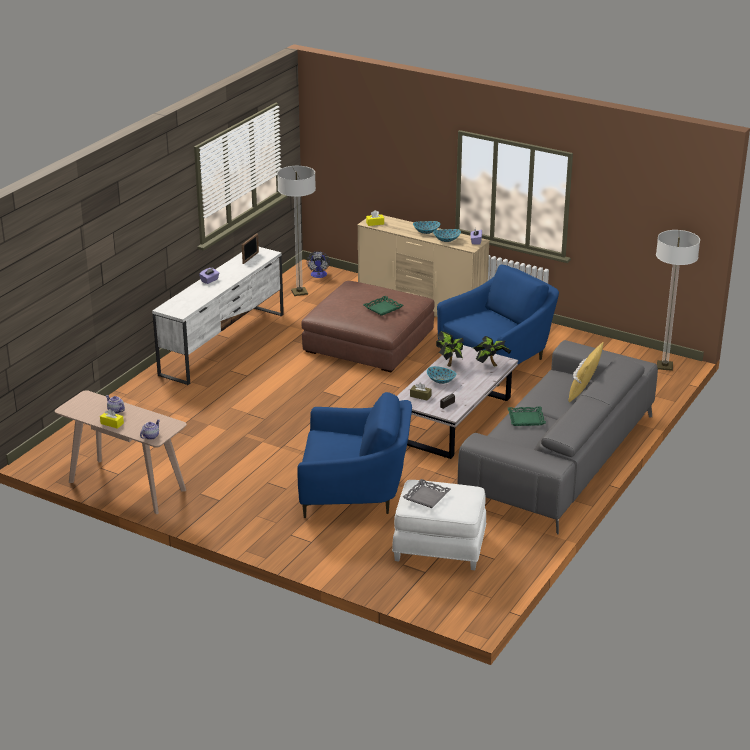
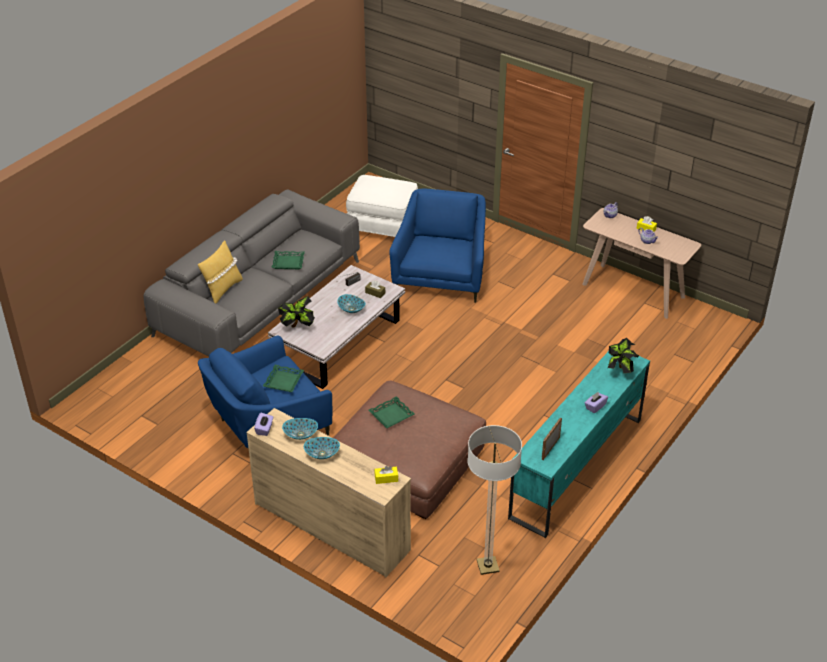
camera: 175 degrees left, 10 degrees up
(223, 344) = (576, 468): white tv stand -> turquoise tv stand
(318, 275) = (460, 605): fan -> none
(354, 492) = (441, 275): blue armchair -> blue armchair turned 90 degrees clockwise
(426, 497) = (392, 188): grey tray -> none
(450, 363) = (336, 331): potted plant -> potted plant (619, 370)
(484, 322) = (284, 381): none -> green tray
(664, 366) = (96, 401): floor lamp -> none

